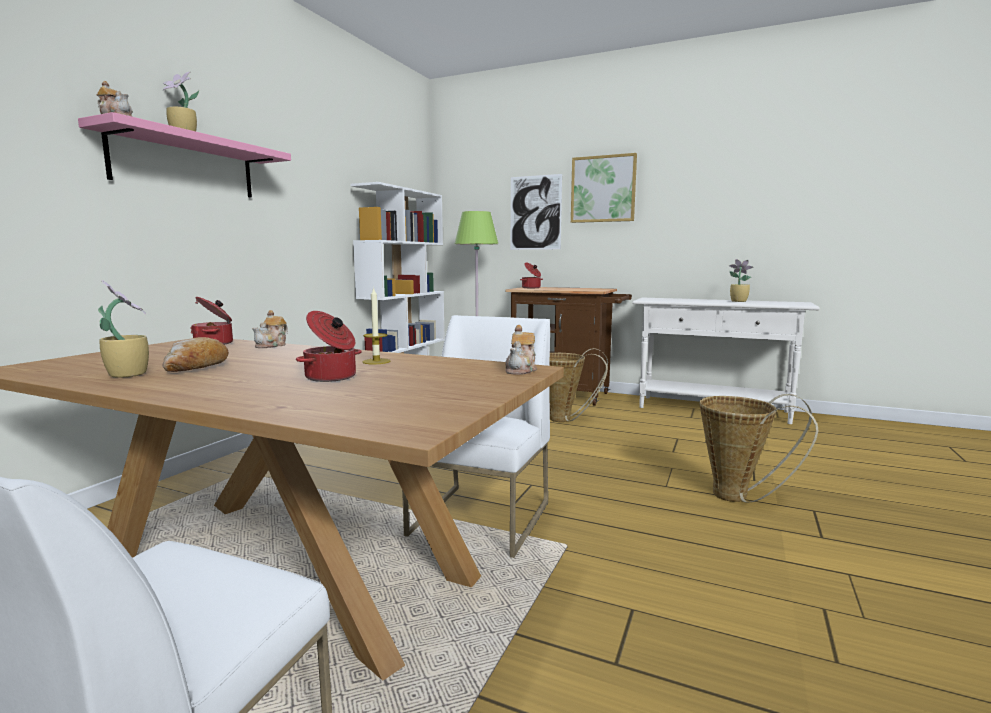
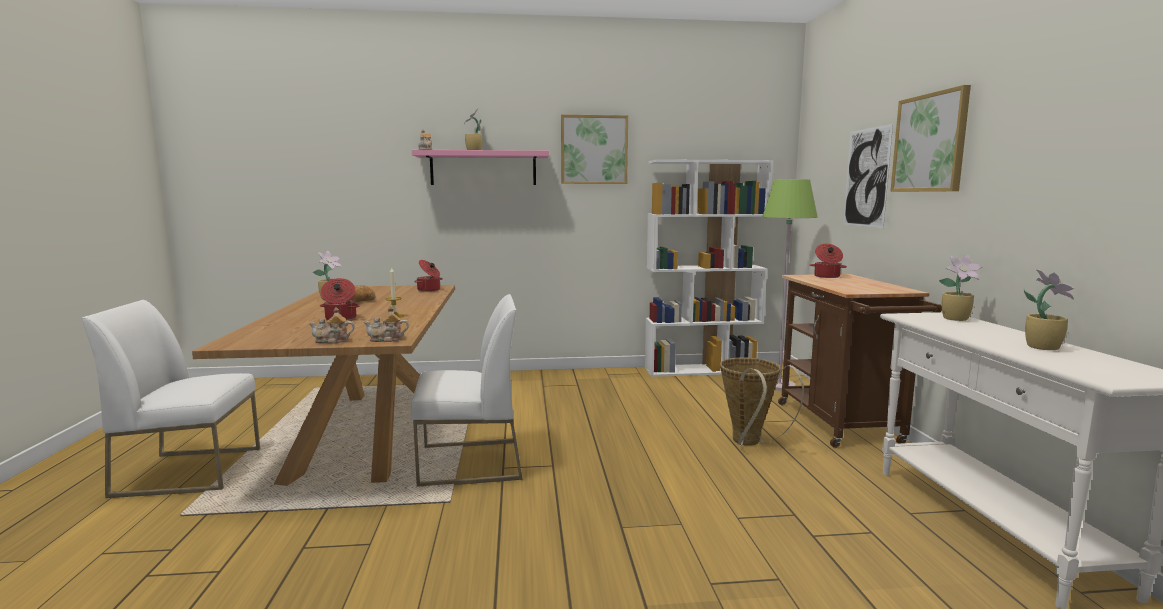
camera: 60 degrees right, 0 degrees up
(272, 345) = (432, 296): teapot -> teapot (332, 341)
(304, 162) = (594, 150): none -> picture
(663, 298) = (956, 319): none -> potted plant
(739, 497) = (638, 575): basket -> none

